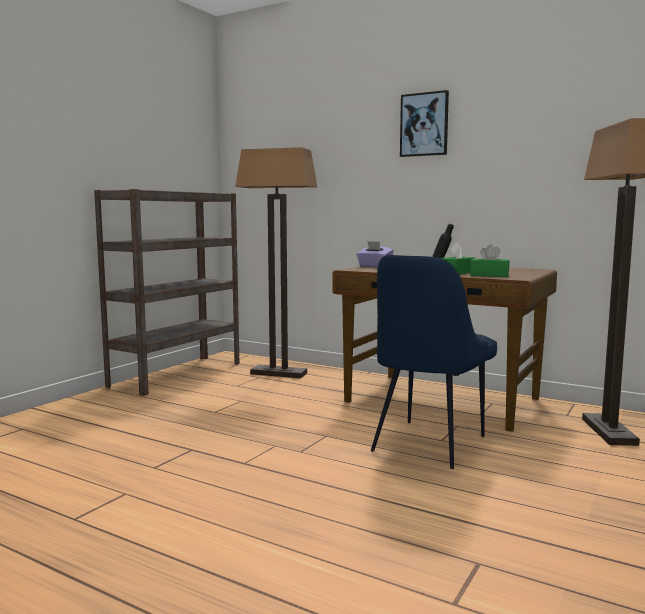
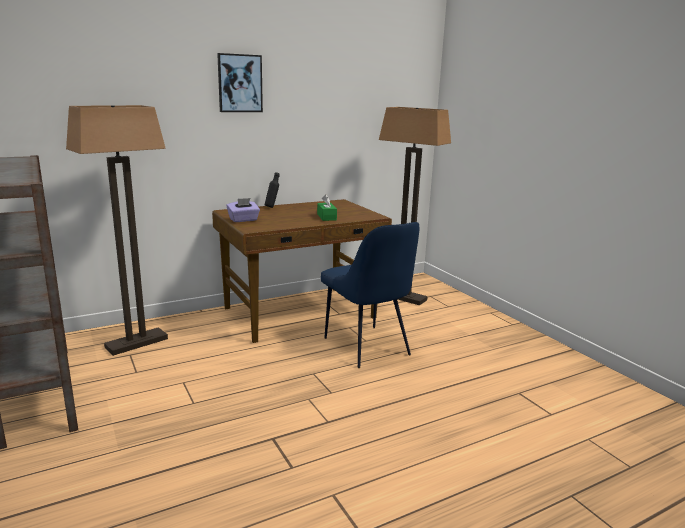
camera: 60 degrees left, 10 degrees up
(489, 275) = (352, 216): green tissue box -> none

